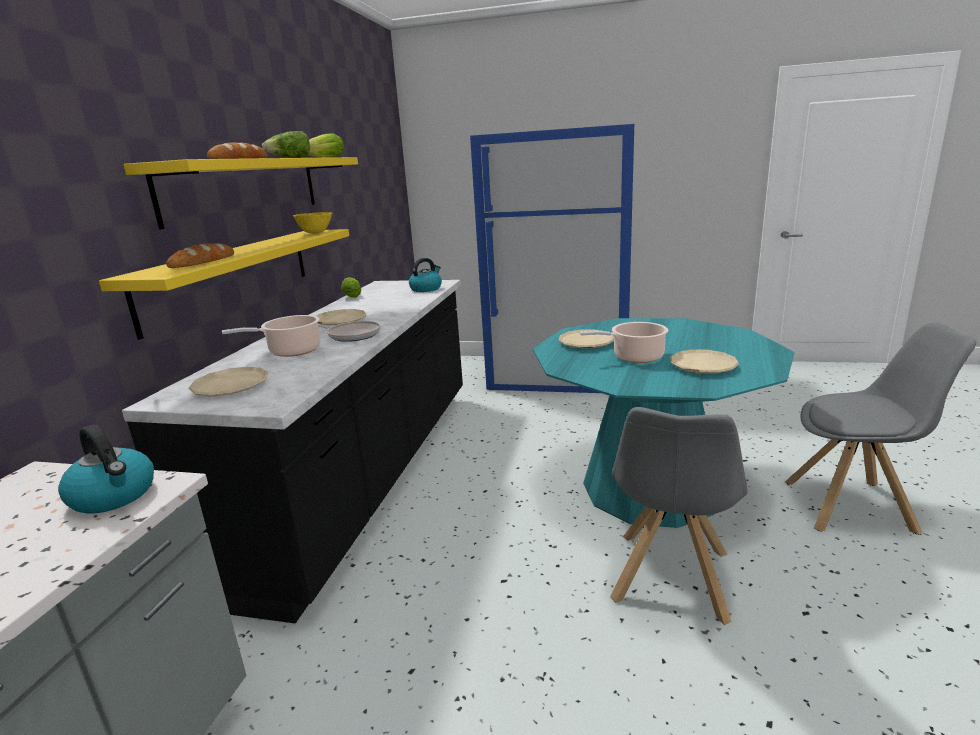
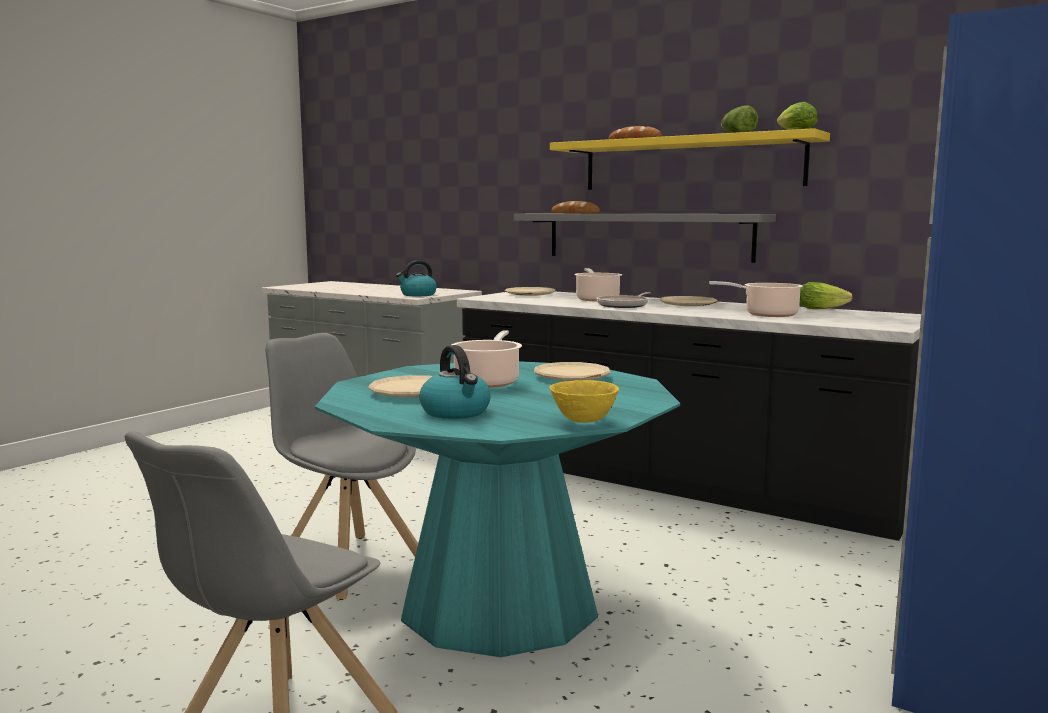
camera: 110 degrees right, 10 degrees down
(232, 275) = (647, 236): yellow shelf -> grey shelf
(316, 233) = (728, 213): yellow bowl -> yellow bowl (583, 421)
(399, 301) = (767, 314): none -> cooking pot
(426, 289) = (840, 321): kettle -> kettle (456, 412)

